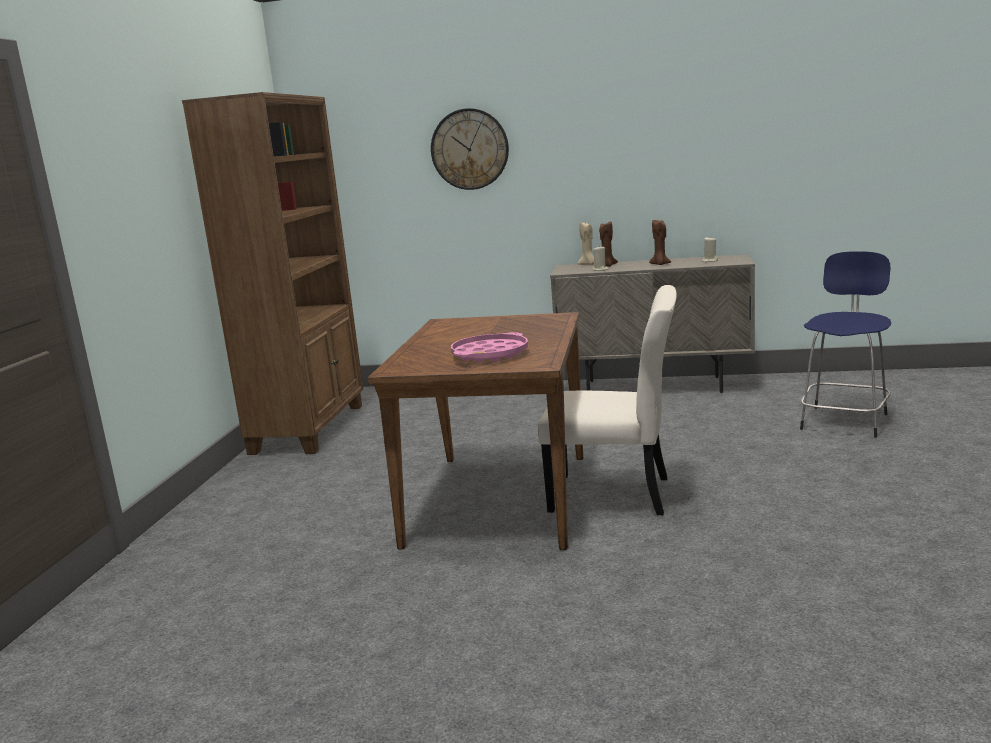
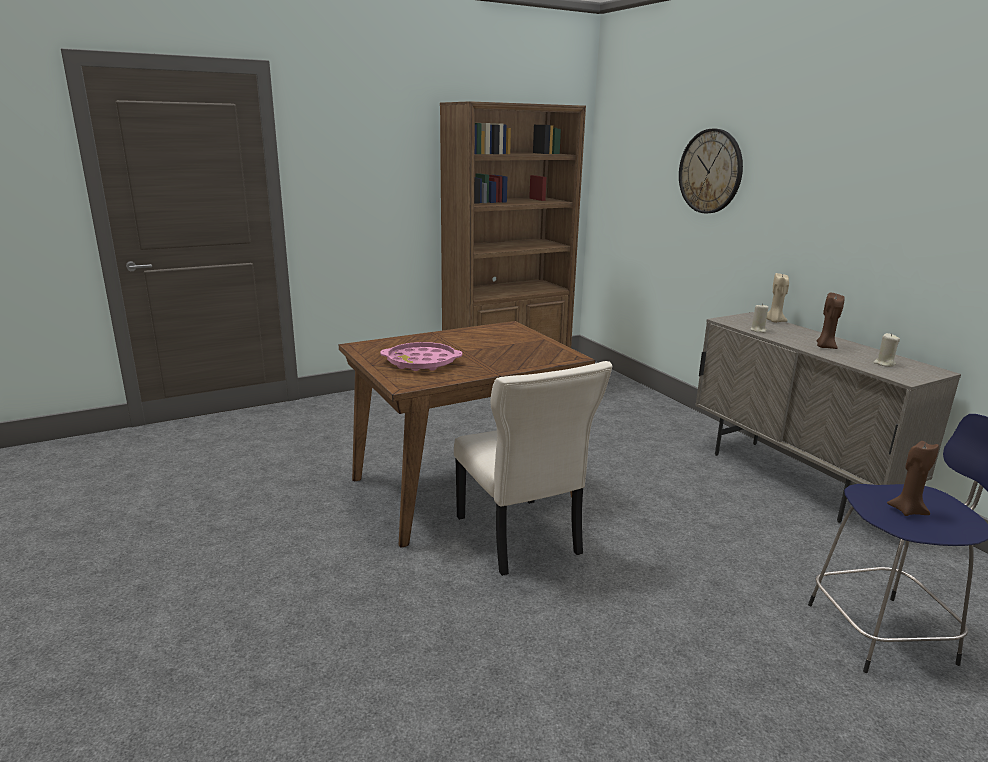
camera: 50 degrees right, 5 degrees up
(607, 265) = (782, 328): brown candle -> brown candle (907, 510)

